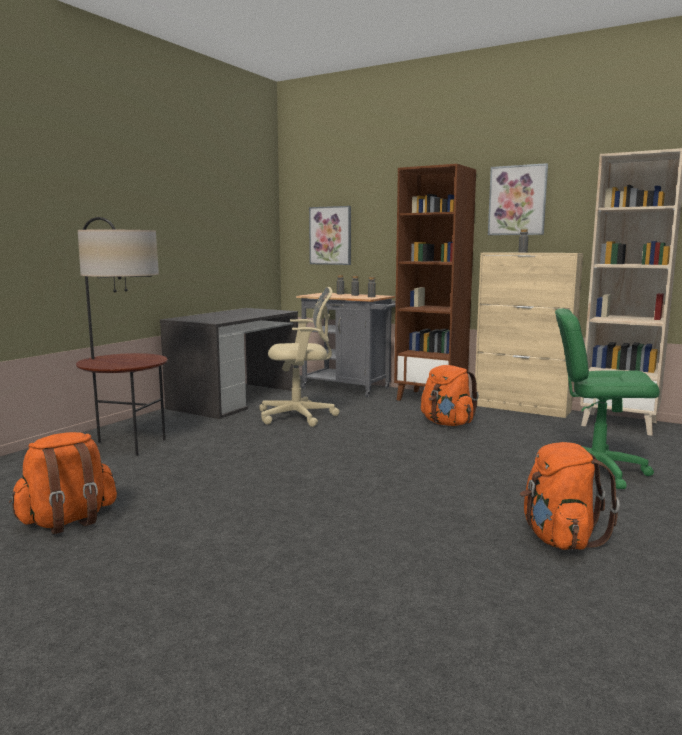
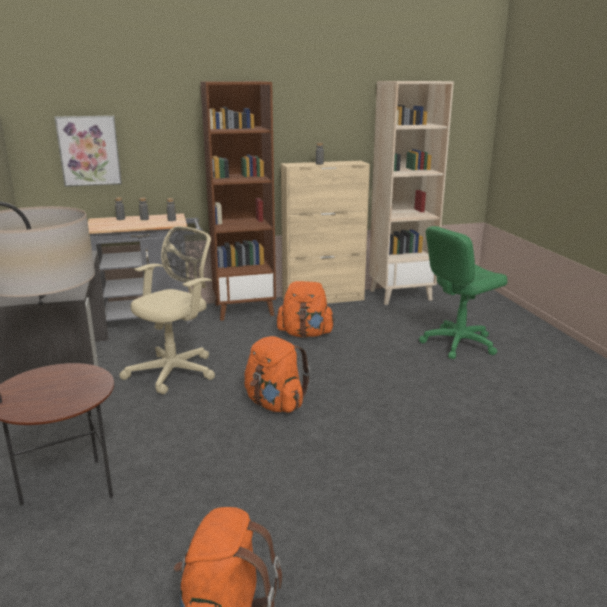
camera: 45 degrees left, 10 degrees up
(517, 200) = (301, 113): picture -> none
(559, 539) = (536, 410): orange backpack -> orange backpack (275, 404)

